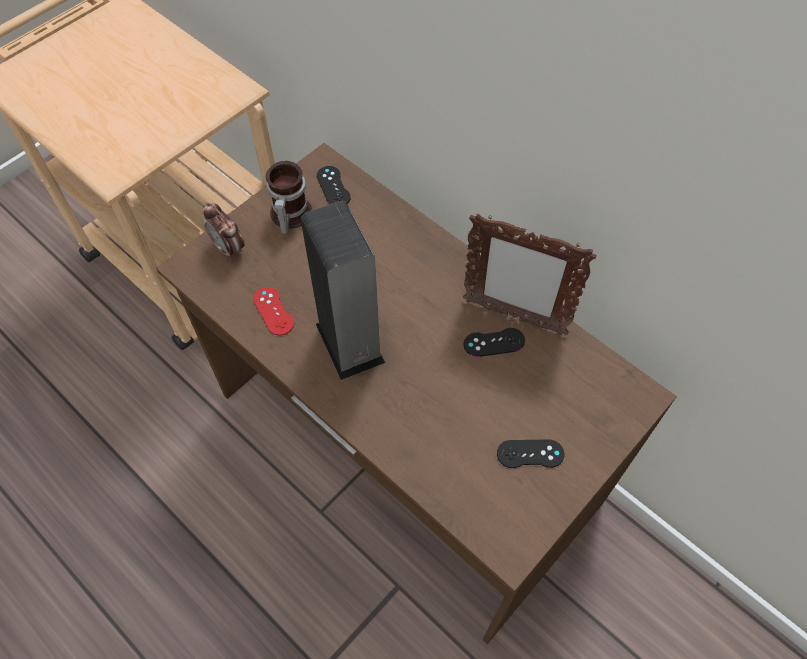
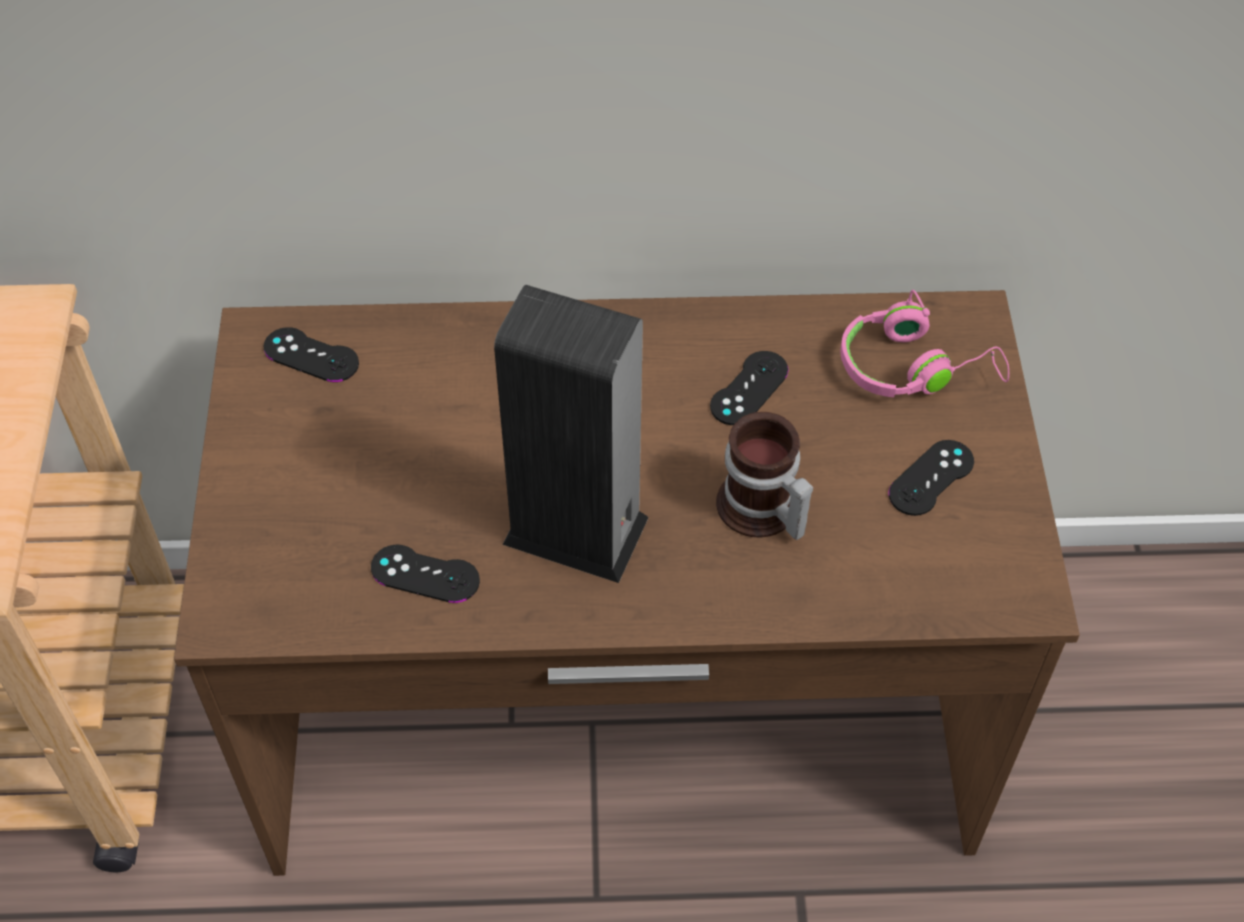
camera: 45 degrees left, 5 degrees down
(229, 248) = (256, 546): alarm clock -> none
(273, 311) = (425, 574): red game controller -> black game controller
(288, 216) = (292, 440): mug -> mug (760, 512)
(513, 316) = (736, 341): picture frame -> none
(584, 395) = (914, 367): none -> pink headphones

